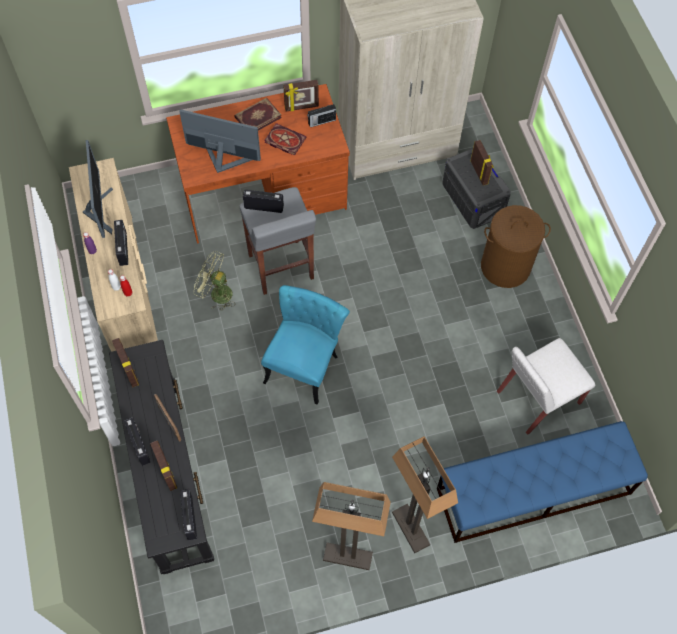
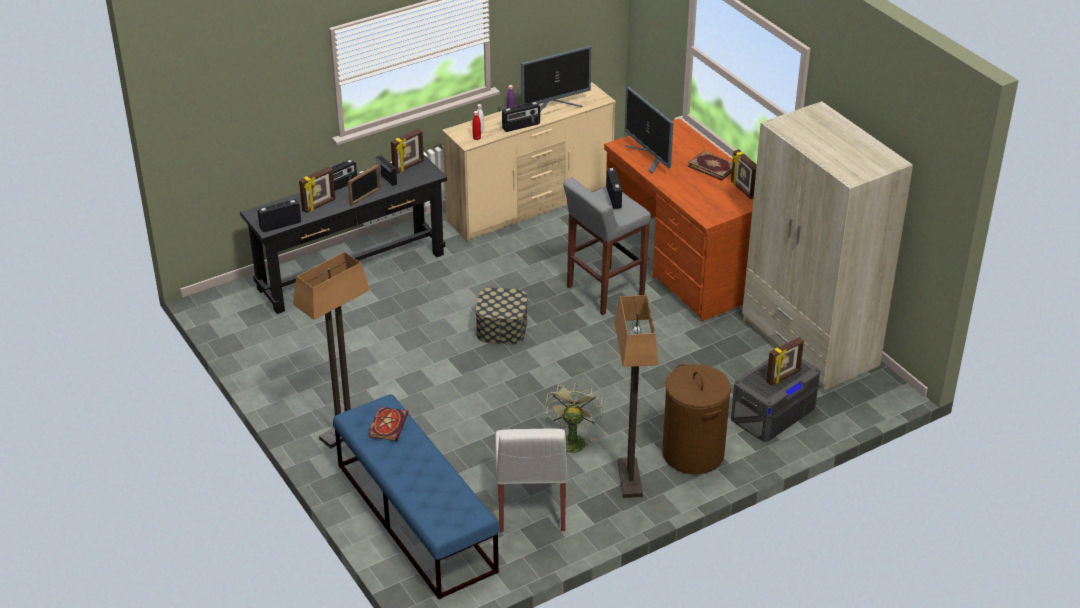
camera: 75 degrees right, 25 degrees down
(216, 293) = (553, 257): green fan -> green fan (571, 440)
(223, 160) = (649, 158): monitor -> monitor turned 150 degrees clockwise
(284, 140) = (694, 187): book -> book (387, 424)
(305, 362) = (502, 328): turquoise chair -> storage box
(321, 121) = (732, 205): radio -> radio (386, 178)
(348, 556) = (303, 395): floor lamp -> floor lamp (630, 479)
(537, 398) = (531, 504): white chair -> white chair turned 135 degrees counterclockwise

